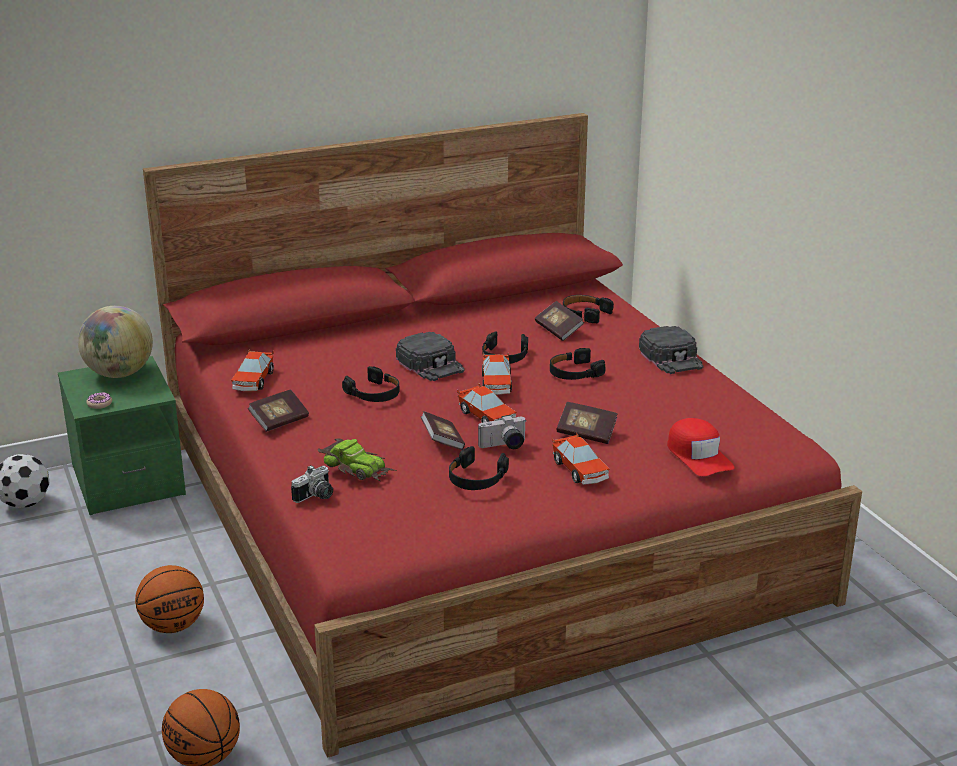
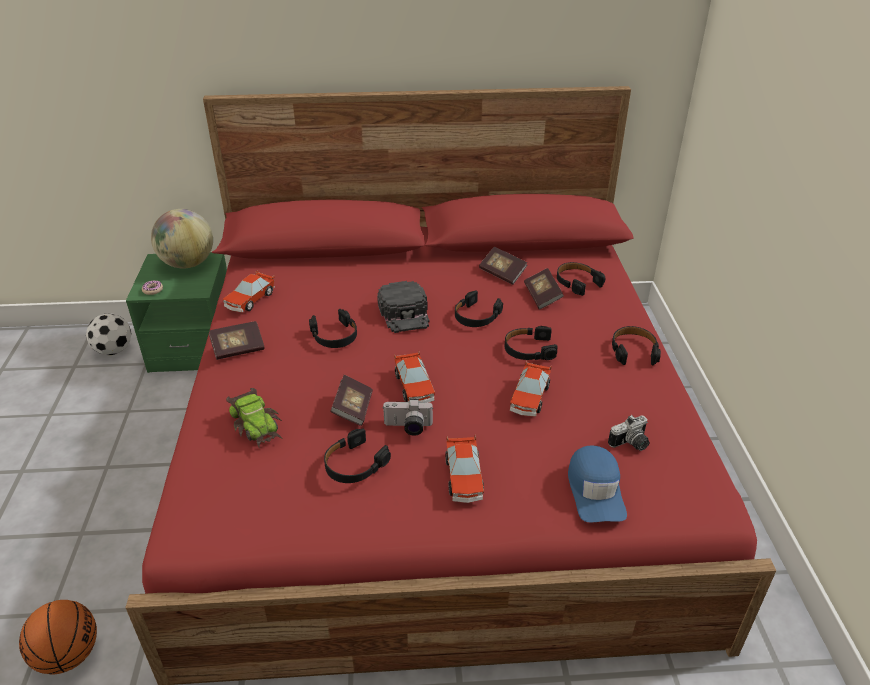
camera: 20 degrees right, 10 degrees up
(173, 626) = (136, 499): basketball -> none
(316, 497) = (204, 447): camera -> camera (631, 444)
(496, 384) = (447, 348): toy car -> toy car (529, 398)
(586, 433) = (498, 429): book -> book (502, 273)
(671, 357) = (633, 350): black cap -> black headphones
(698, 456) = (595, 490): red cap -> blue cap

